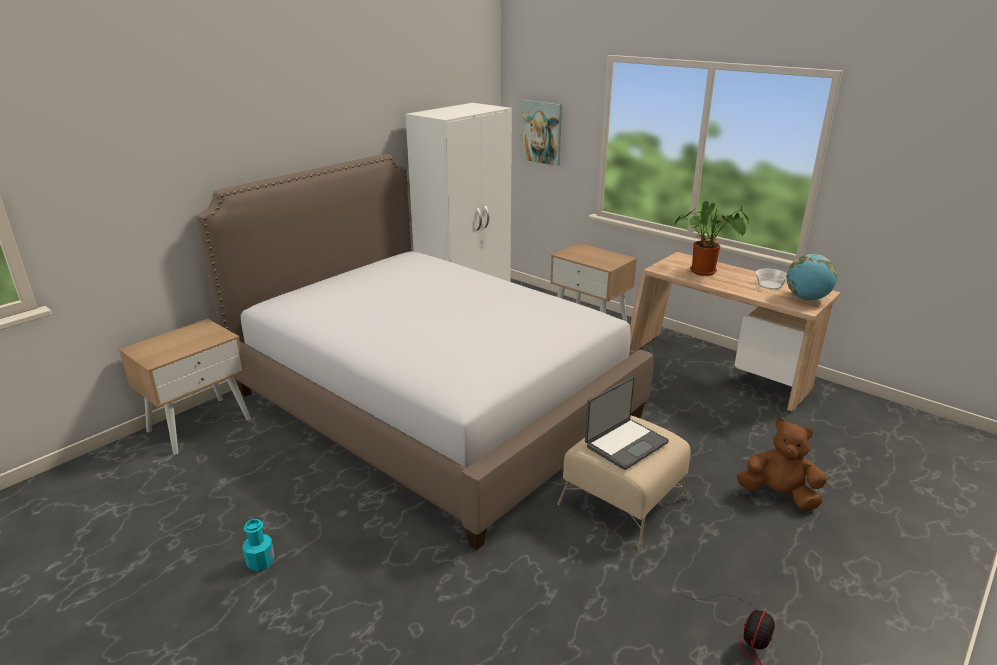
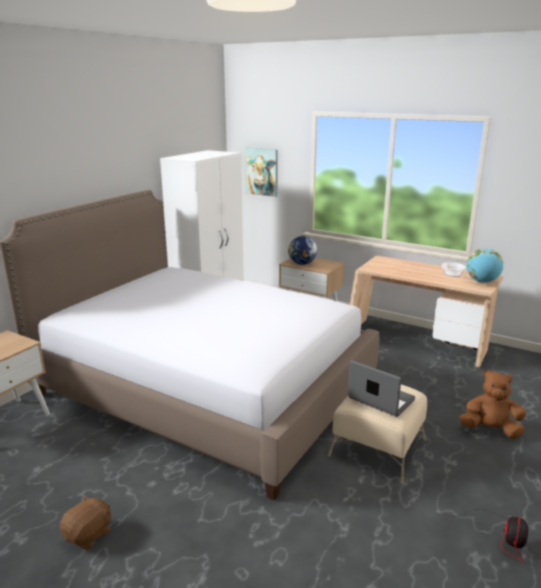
camera: 10 degrees left, 5 degrees down
(260, 562) = (89, 535): turquoise bottle -> brown plush toy
(580, 256) = (302, 264): none -> globe
(625, 444) = (380, 399): laptop -> laptop turned 90 degrees counterclockwise
(706, 271) = (403, 268): potted plant -> none

